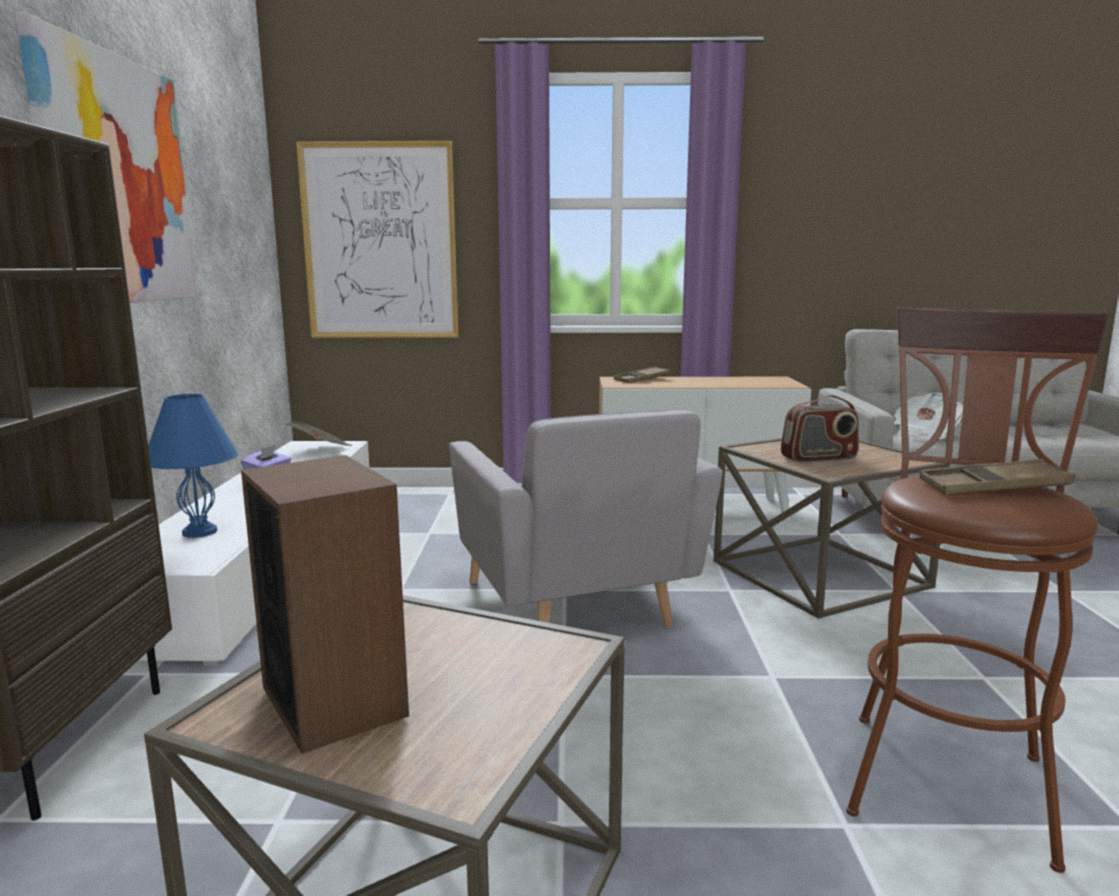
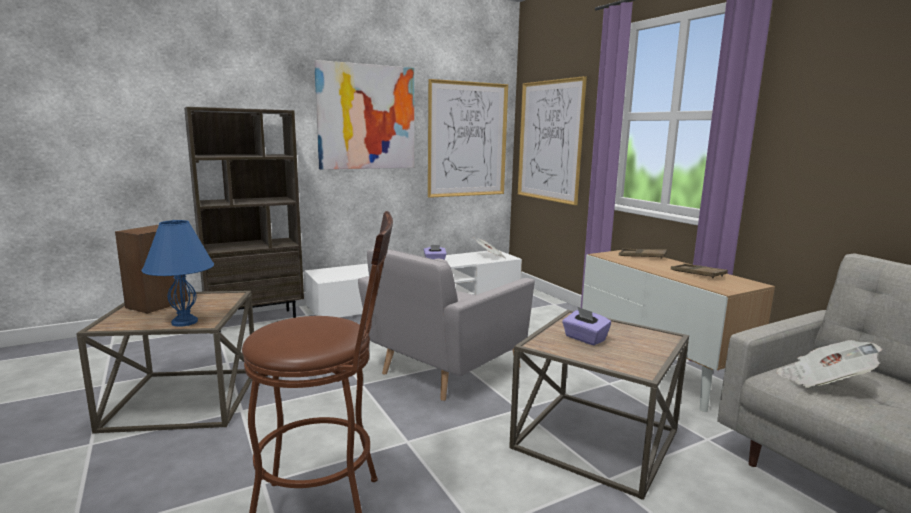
camera: 60 degrees right, 0 degrees up
(200, 531) = (358, 270): blue table lamp -> blue table lamp (185, 322)
(238, 240) = (467, 140): none -> picture
(819, 458) = (584, 339): radio -> purple tissue box
(993, 488) = (308, 330): brown tray -> brown tray (697, 274)

